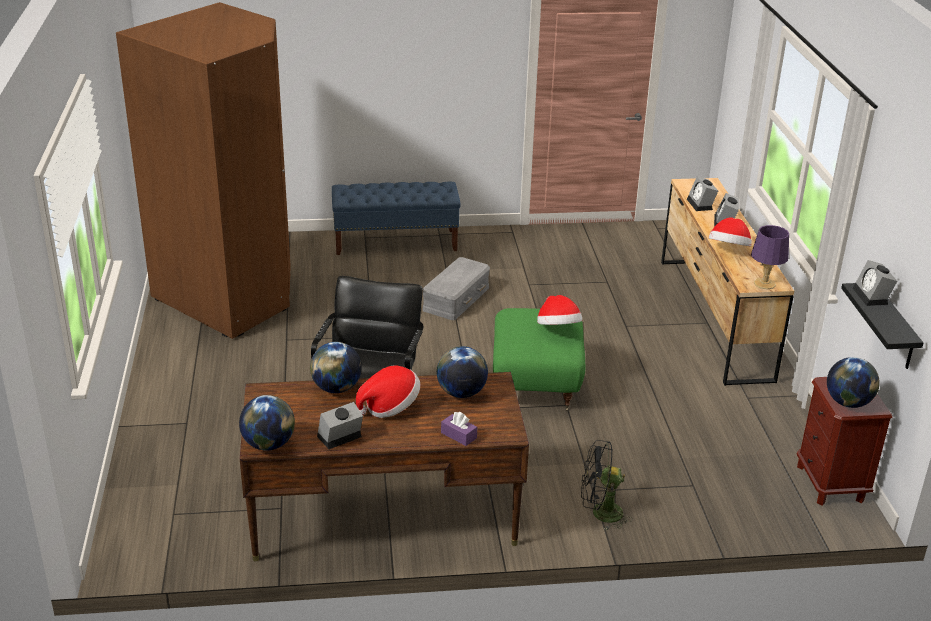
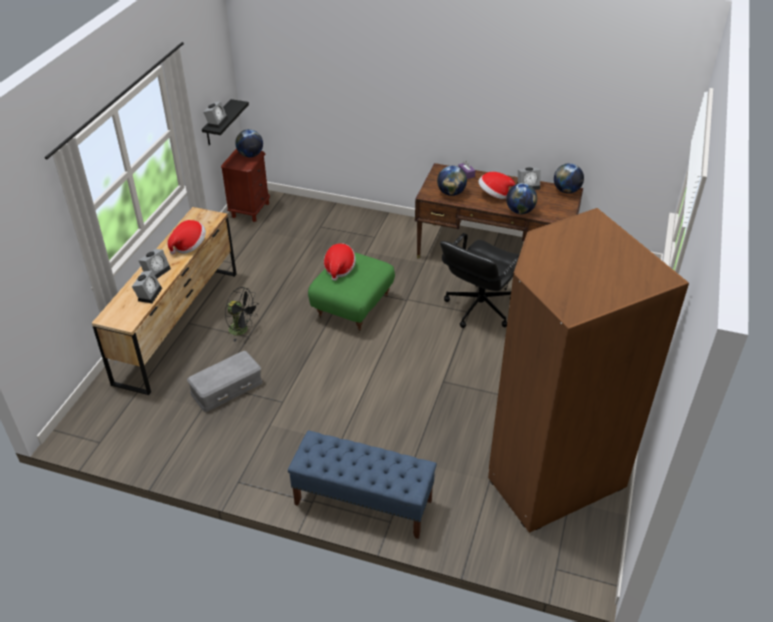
camera: 155 degrees left, 10 degrees up
(455, 298) = (354, 403): grey storage box -> grey storage box (227, 388)
(600, 513) = (380, 226): black fan -> black fan (242, 330)
(764, 284) = (204, 215): purple table lamp -> none

